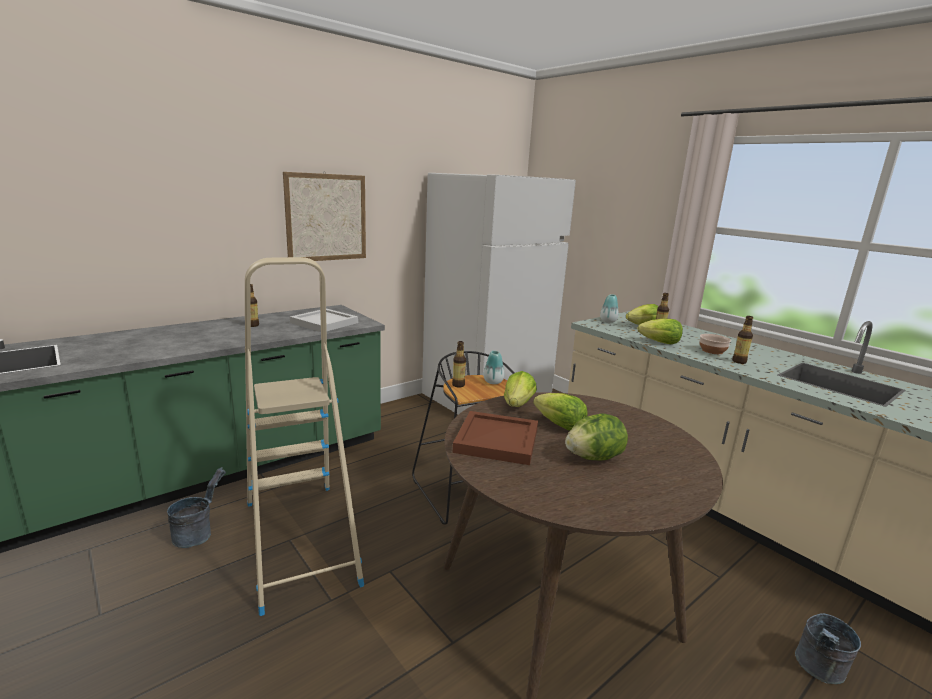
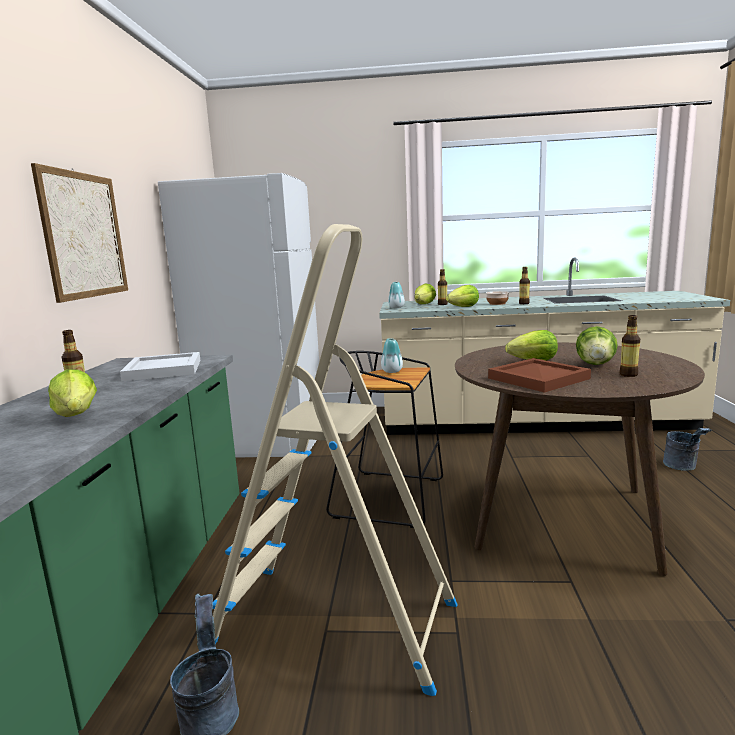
camera: 45 degrees left, 5 degrees down
(458, 385) = (376, 381): bottle -> bottle (628, 374)
(518, 405) = (481, 363): lettuce -> lettuce (77, 415)

